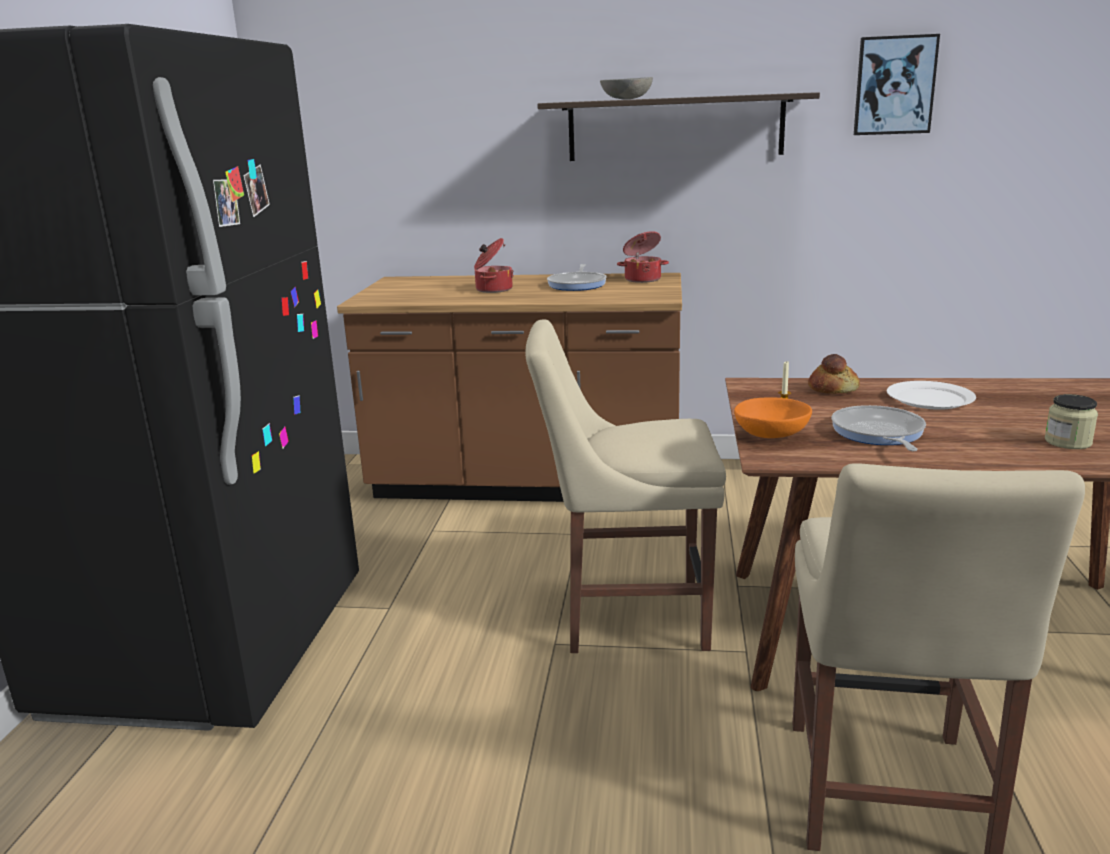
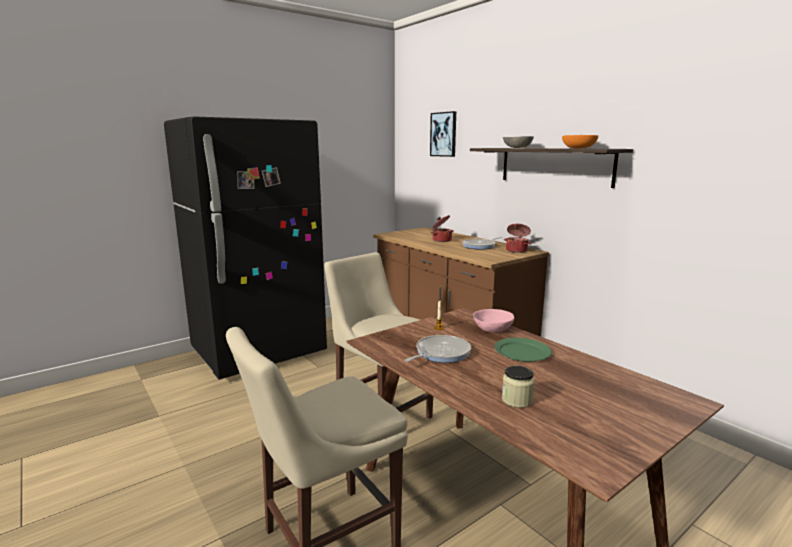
camera: 45 degrees right, 5 degrees down
(771, 433) = (400, 334): orange bowl -> orange bowl (579, 148)
(832, 388) = (492, 329): bread -> pink bowl
(894, 85) = (694, 146): picture -> picture (443, 134)
(929, 398) = (522, 352): white plate -> green plate

